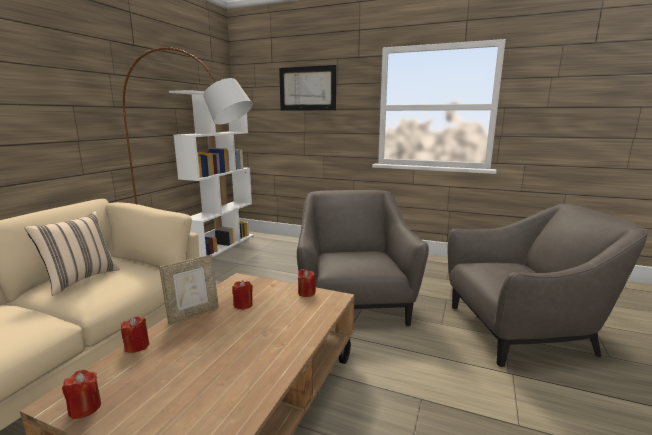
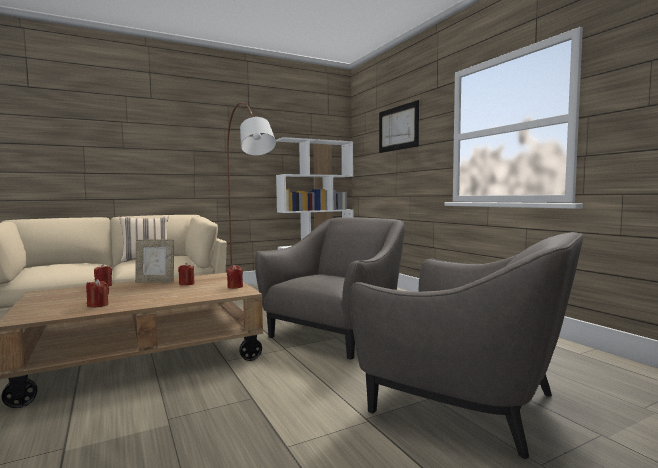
camera: 40 degrees right, 10 degrees down
(85, 408) = (39, 296): red candle -> red candle (98, 305)

